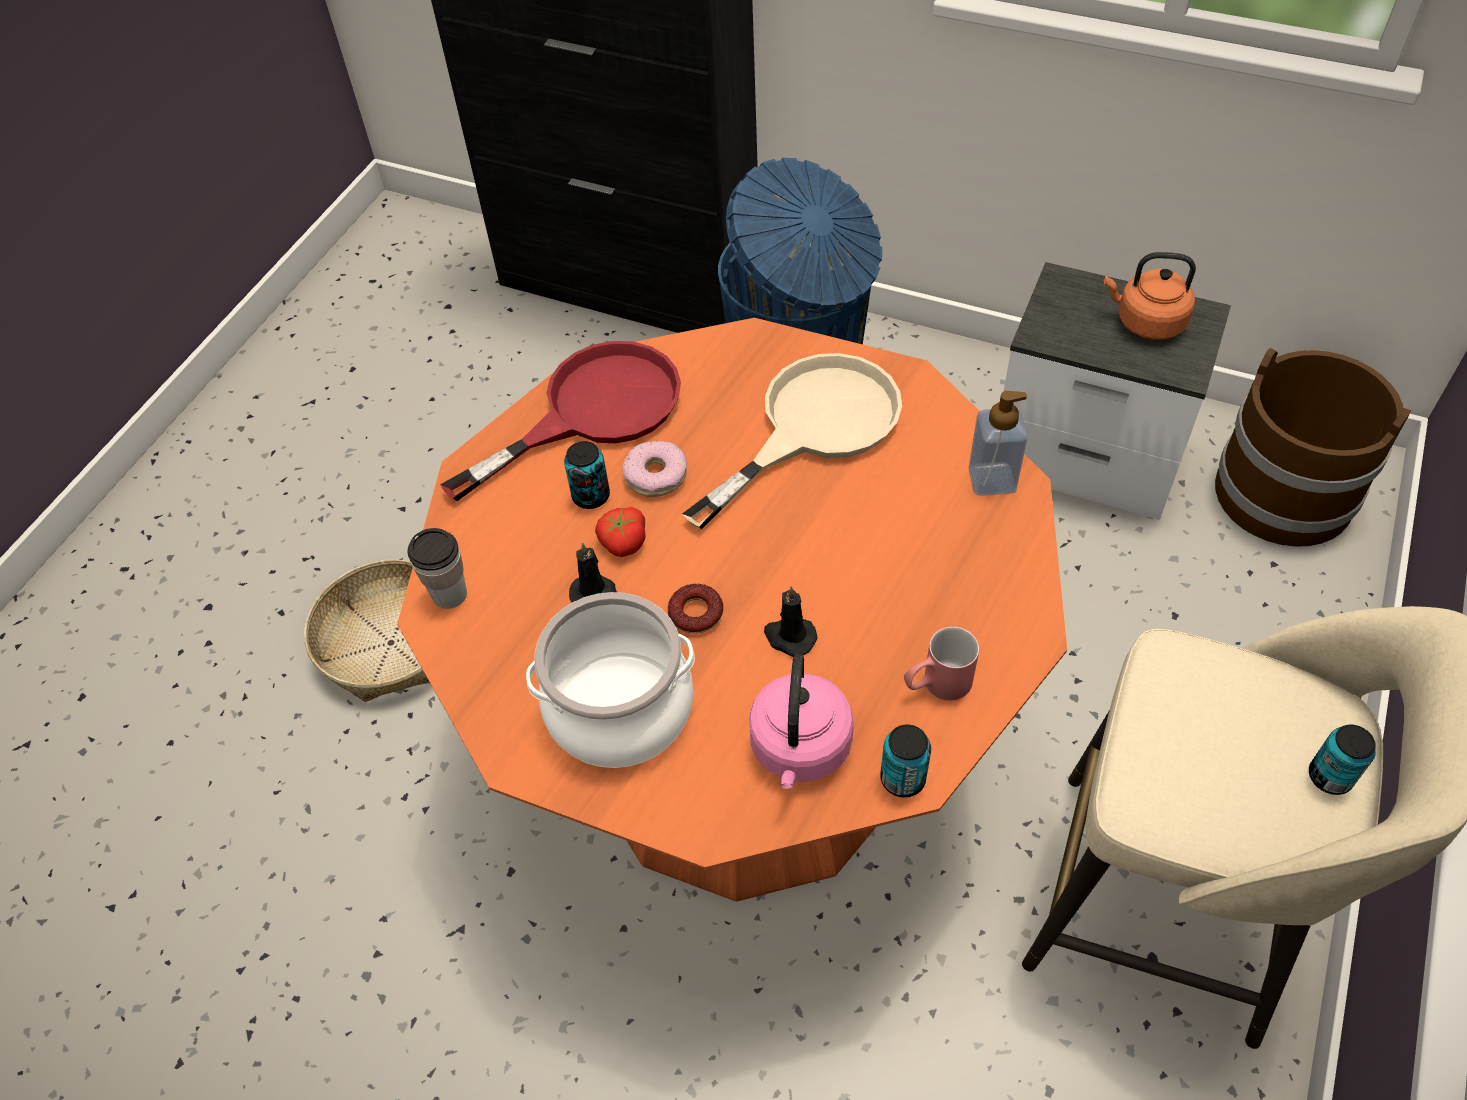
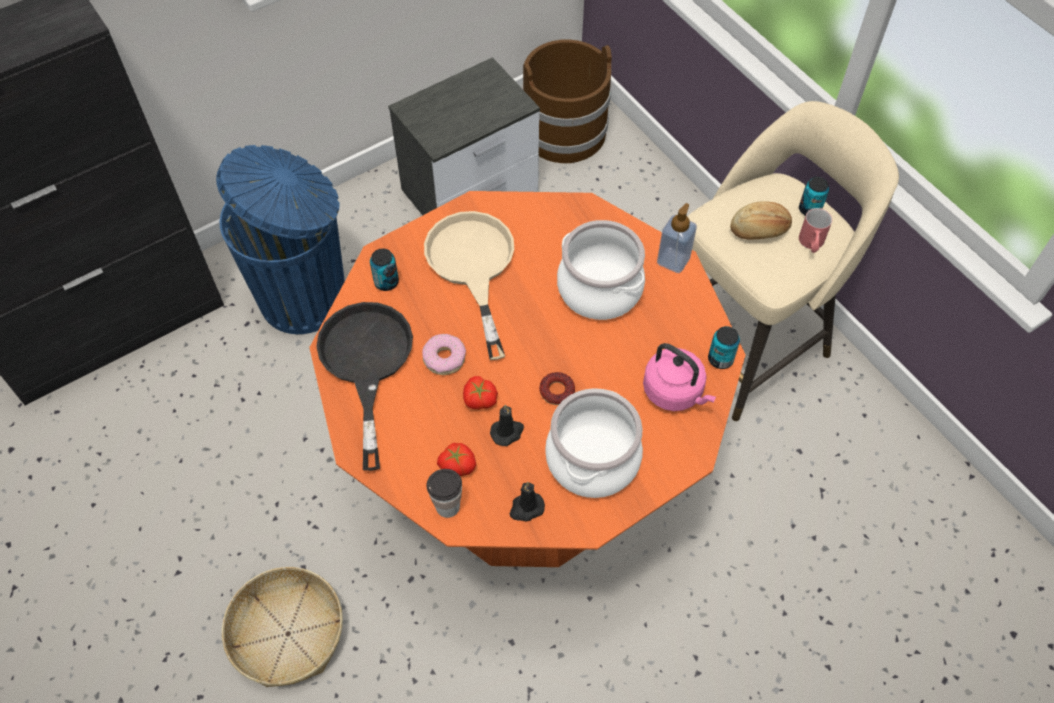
camera: 60 degrees left, 5 degrees up
(514, 571) = (457, 465): none -> tomato
(591, 496) = (432, 398): can -> can (386, 282)
(592, 411) = (366, 363): red frying pan -> black frying pan
(789, 637) = (604, 358): black candle -> black candle (526, 508)
(895, 572) = (599, 290): none -> cooking pot
(936, 685) = (678, 314): red mug -> red mug (811, 244)
(992, 480) = (573, 215): soap dispenser -> soap dispenser (673, 260)
(1146, 322) = (472, 96): orange kettle -> none
(1217, 728) = (759, 230): none -> bread

